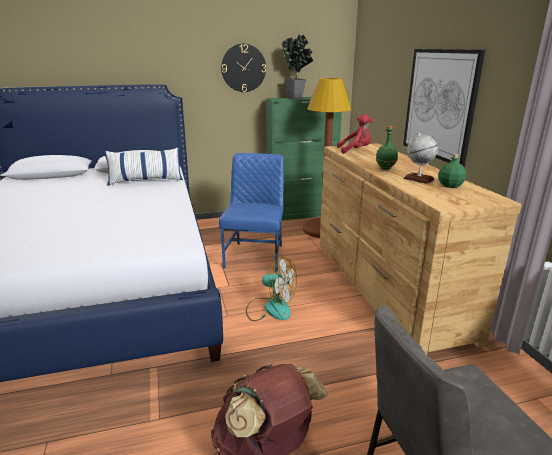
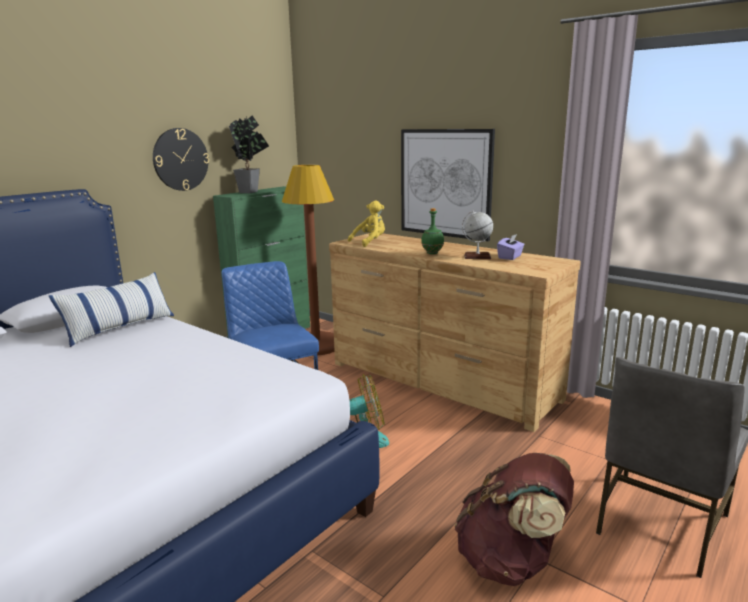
camera: 35 degrees left, 5 degrees down
(355, 151) = (370, 242): red plush toy -> yellow plush toy
(450, 185) = (510, 257): green bottle -> purple tissue box

